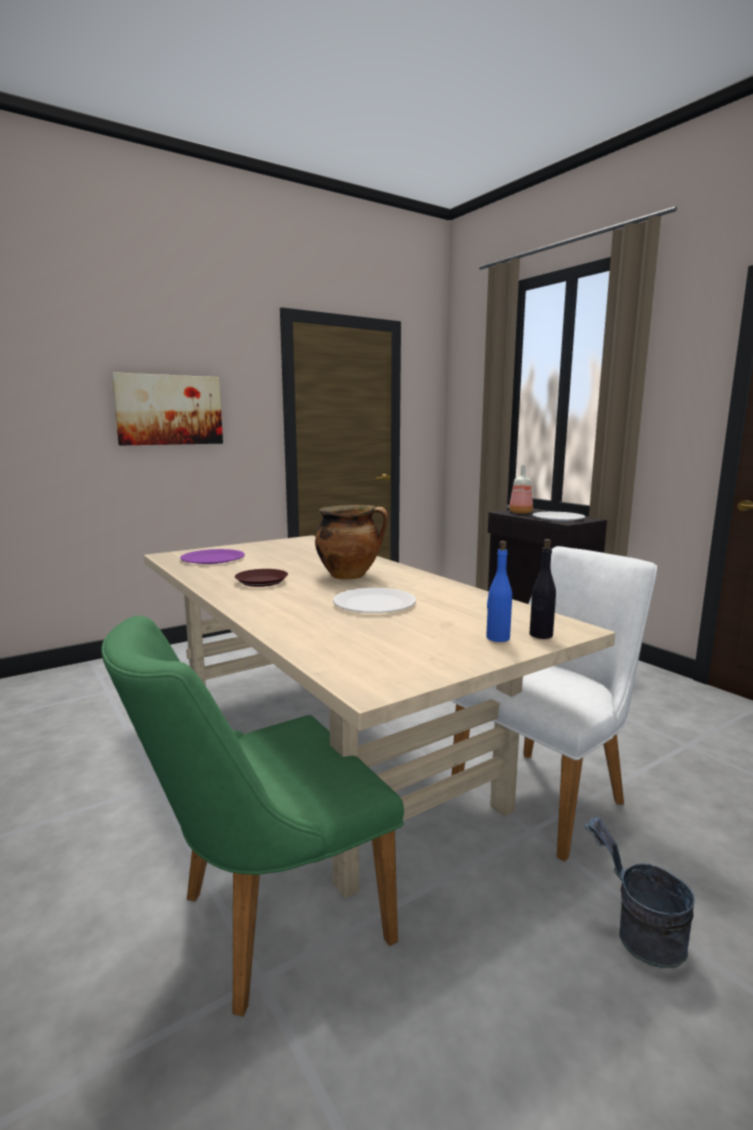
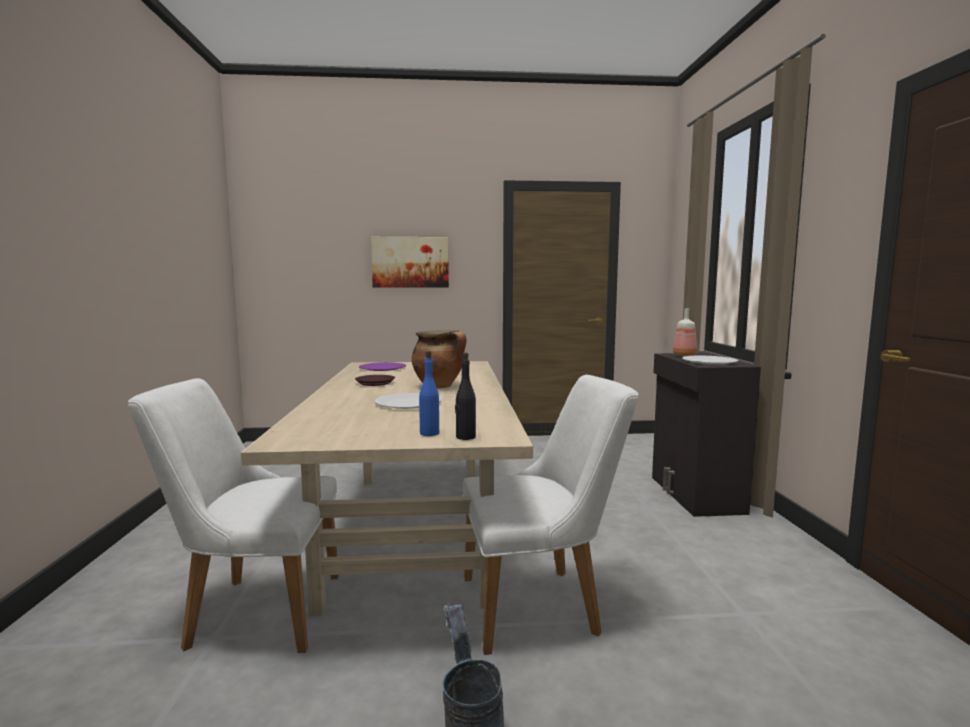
camera: 30 degrees right, 5 degrees down
(265, 923) = (251, 611): green chair -> white chair

